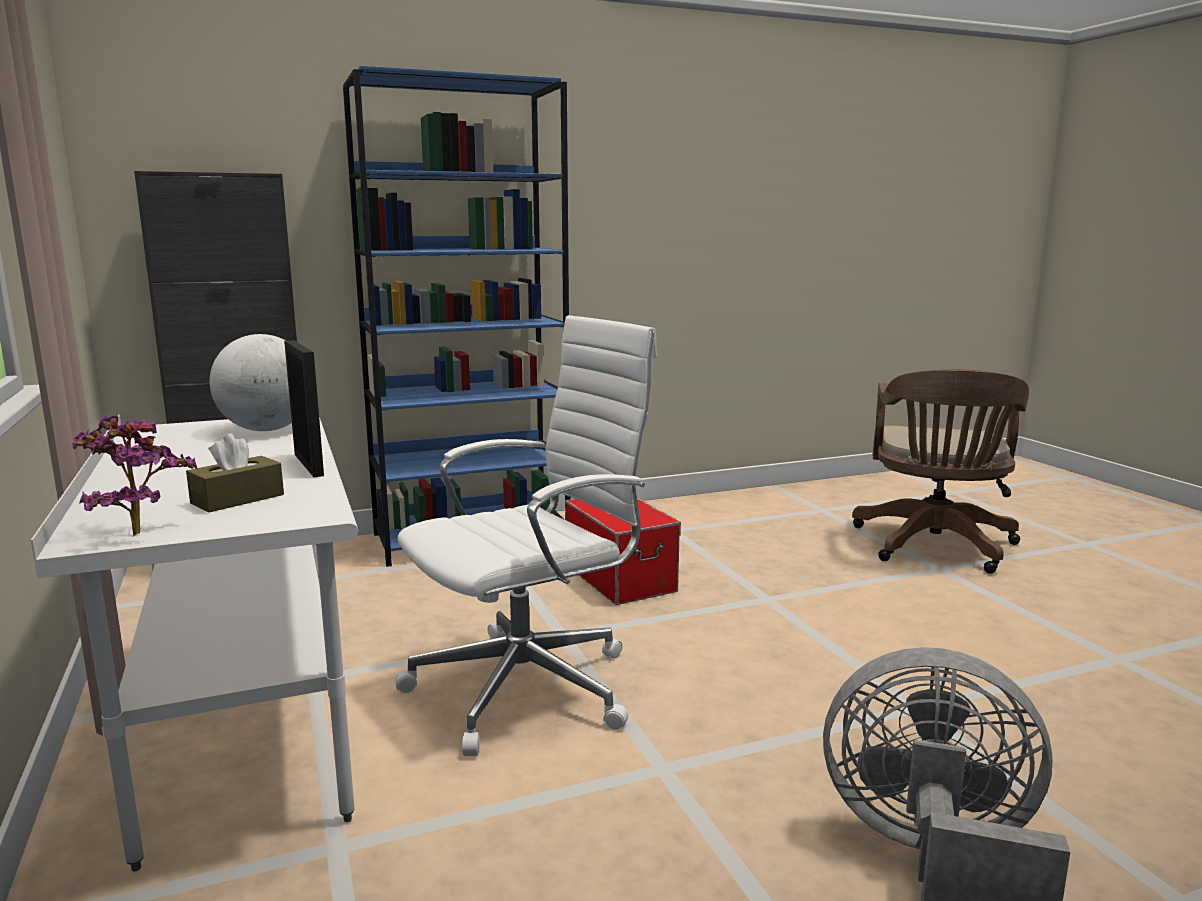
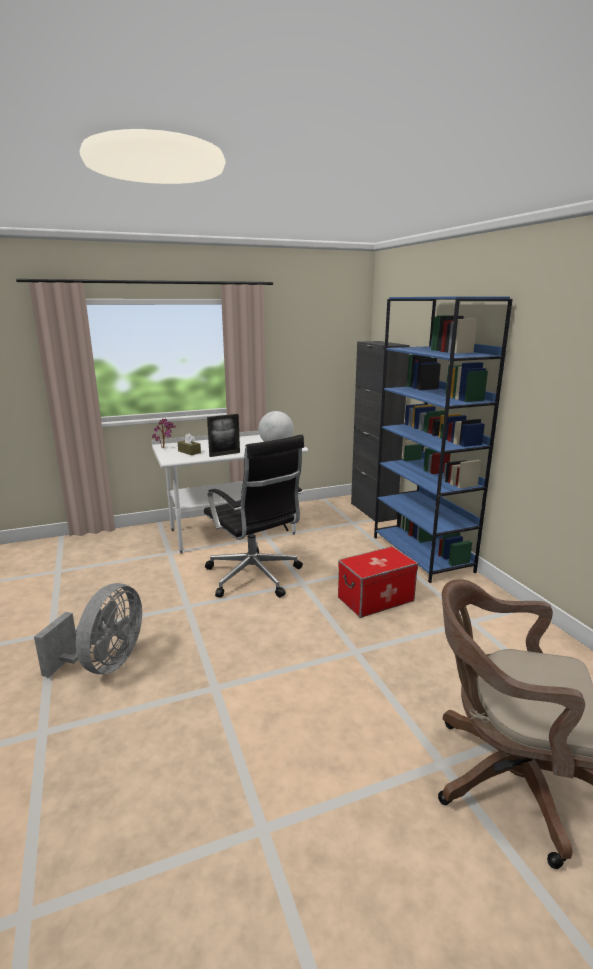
camera: 90 degrees right, 5 degrees up
(530, 686) = (254, 577): white office chair -> black office chair

